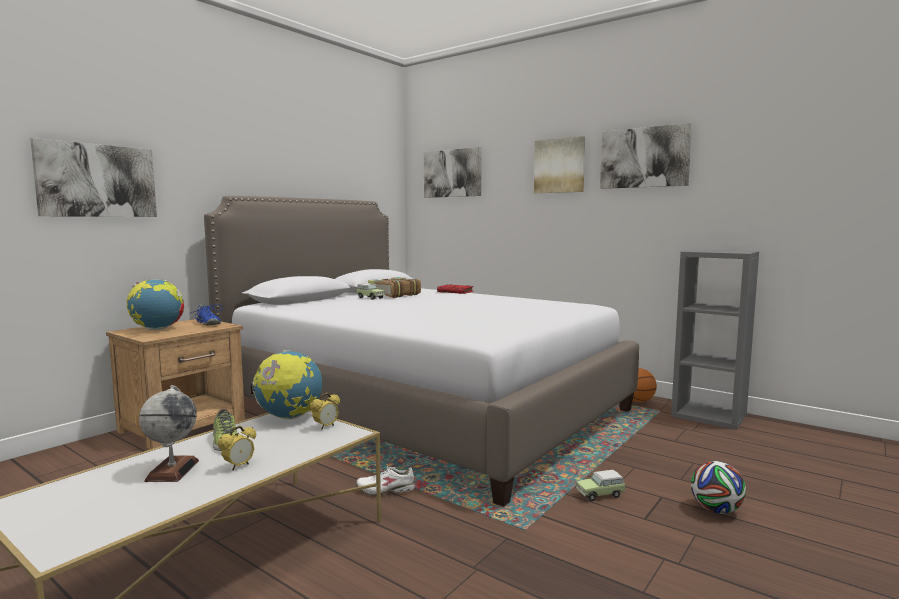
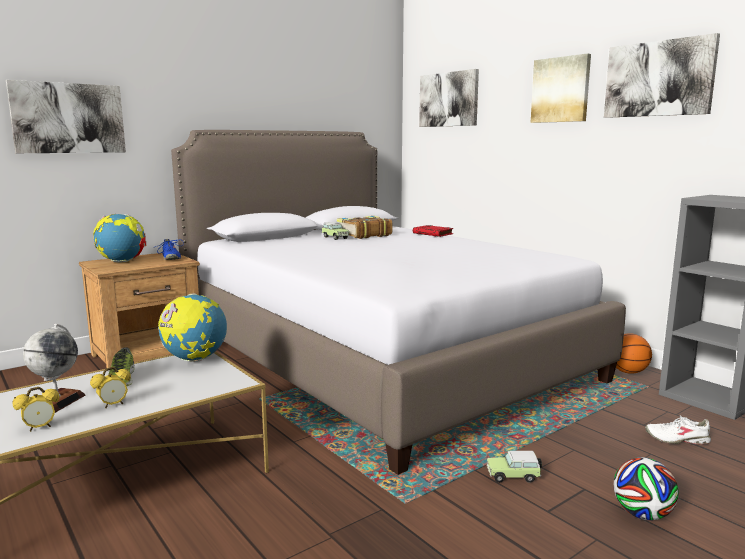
camera: 15 degrees right, 5 degrees up
(326, 427) = (220, 373): alarm clock -> alarm clock (40, 428)
(386, 490) = (292, 440): white shoe -> white shoe (677, 439)

